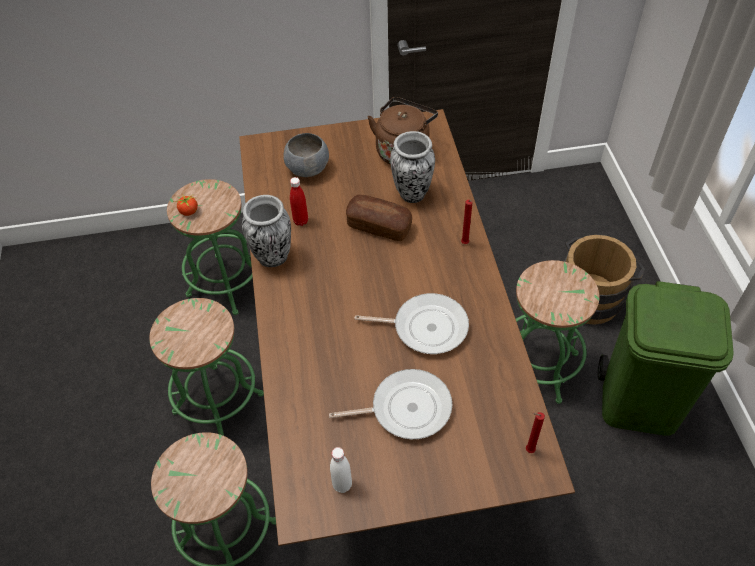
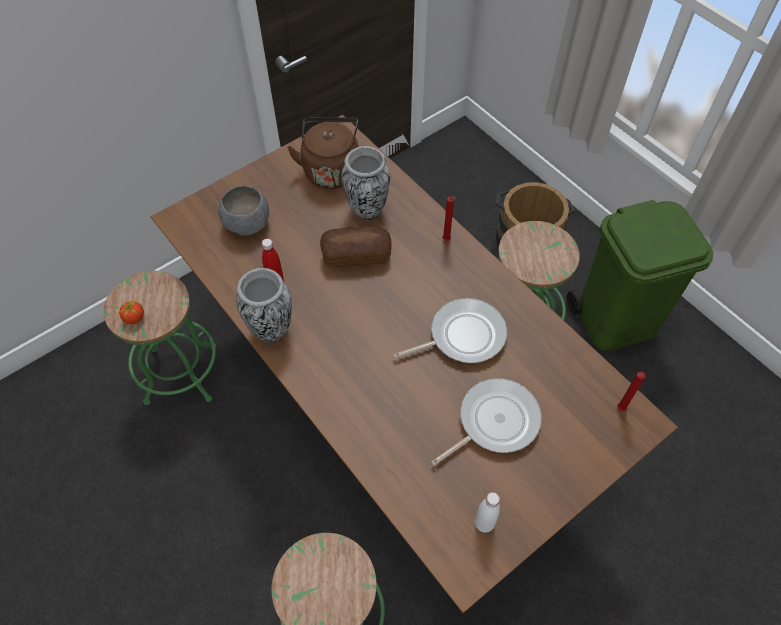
camera: 30 degrees left, 5 degrees up
(218, 403) = (246, 497): green stool -> none

